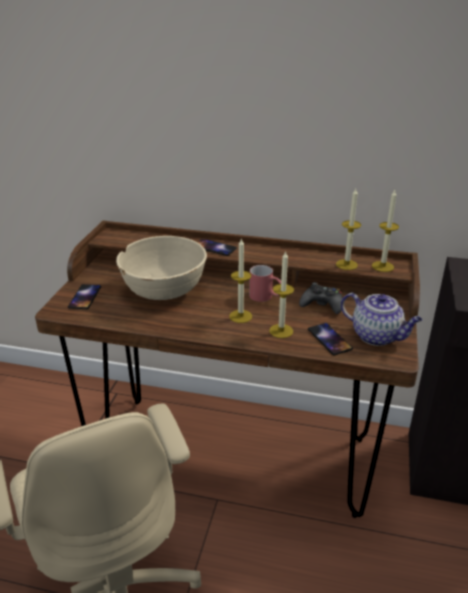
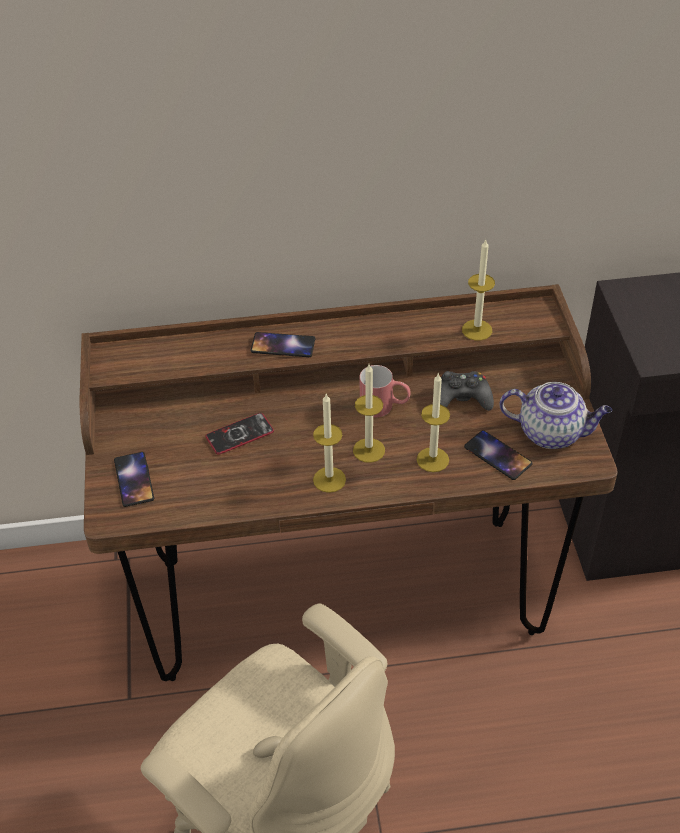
camera: 20 degrees left, 15 degrees up
(164, 290) = (239, 434): beige bowl -> phone
(382, 266) = (523, 321): candle -> candle (329, 479)

